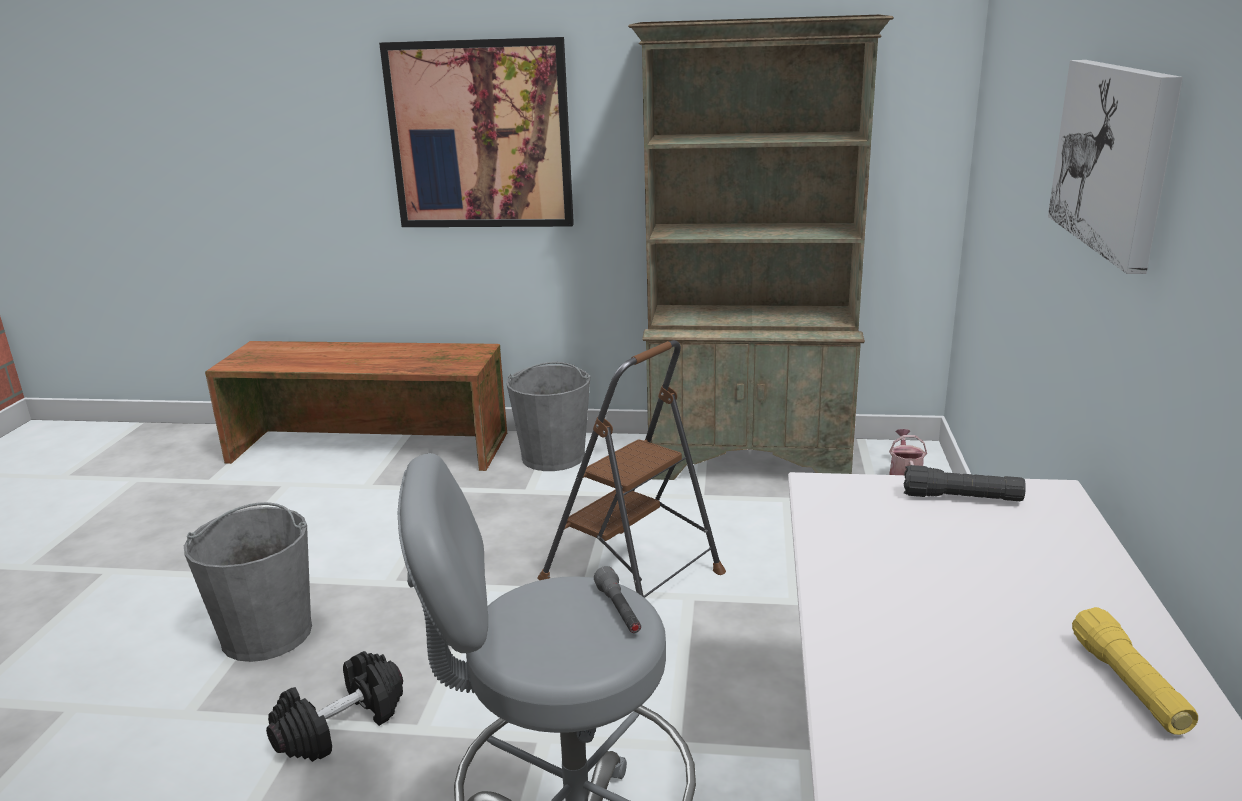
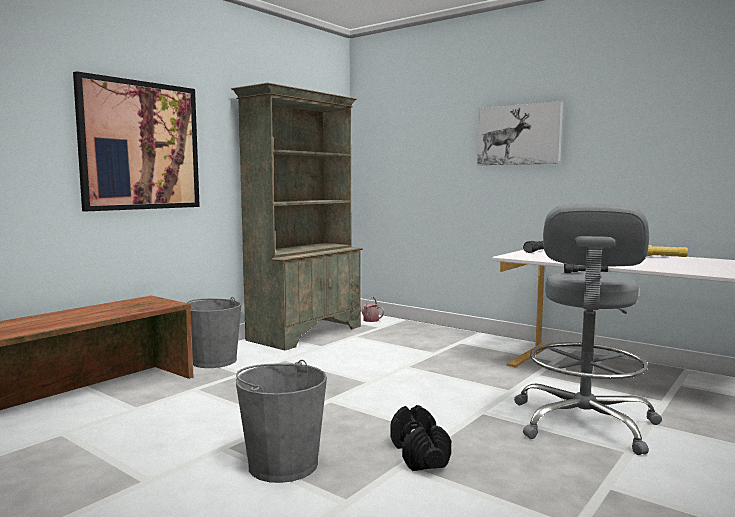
camera: 60 degrees left, 15 degrees down
(635, 577) = (373, 371): brown step ladder -> none

